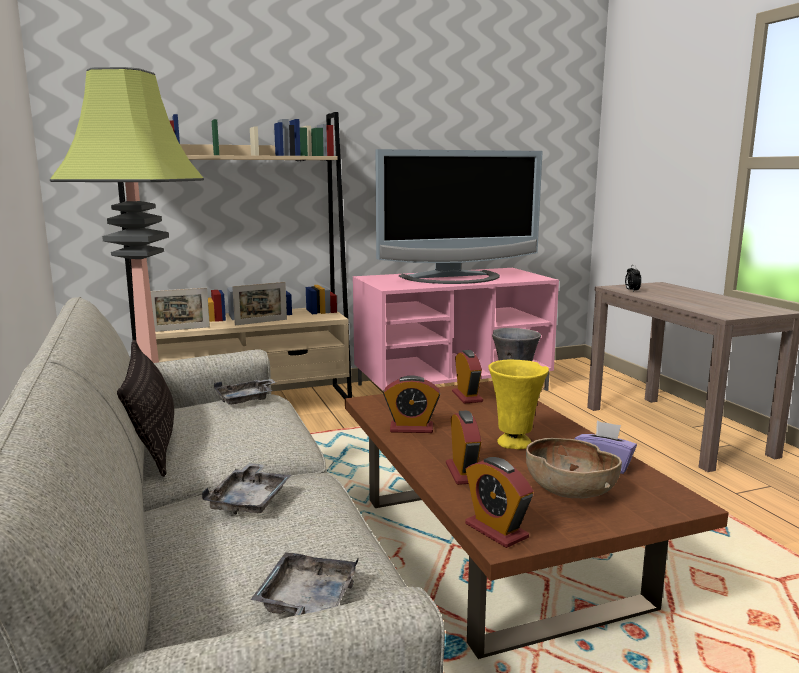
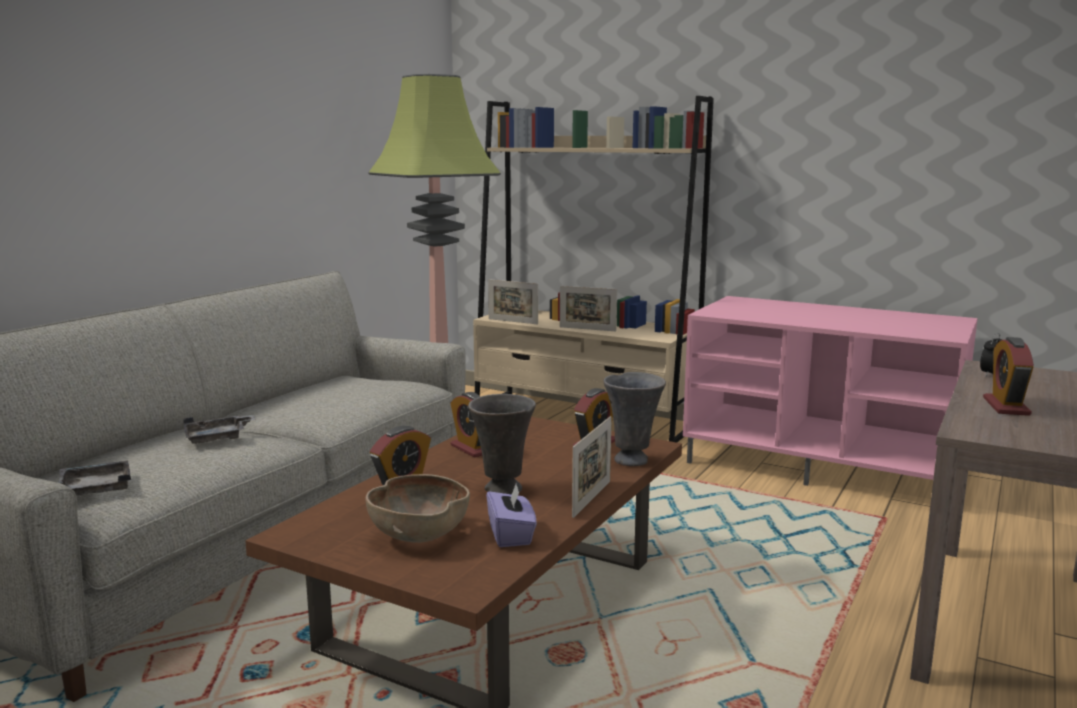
camera: 50 degrees right, 0 degrees up
(153, 440) = (295, 392): pillow -> none
(246, 399) = (397, 383): grey tray -> none
(455, 278) = (830, 316): television -> none
(496, 531) = (303, 527): alarm clock -> alarm clock (1006, 406)
(515, 444) = (502, 490): yellow vase -> grey vase
(567, 426) = (592, 498): none -> picture frame

